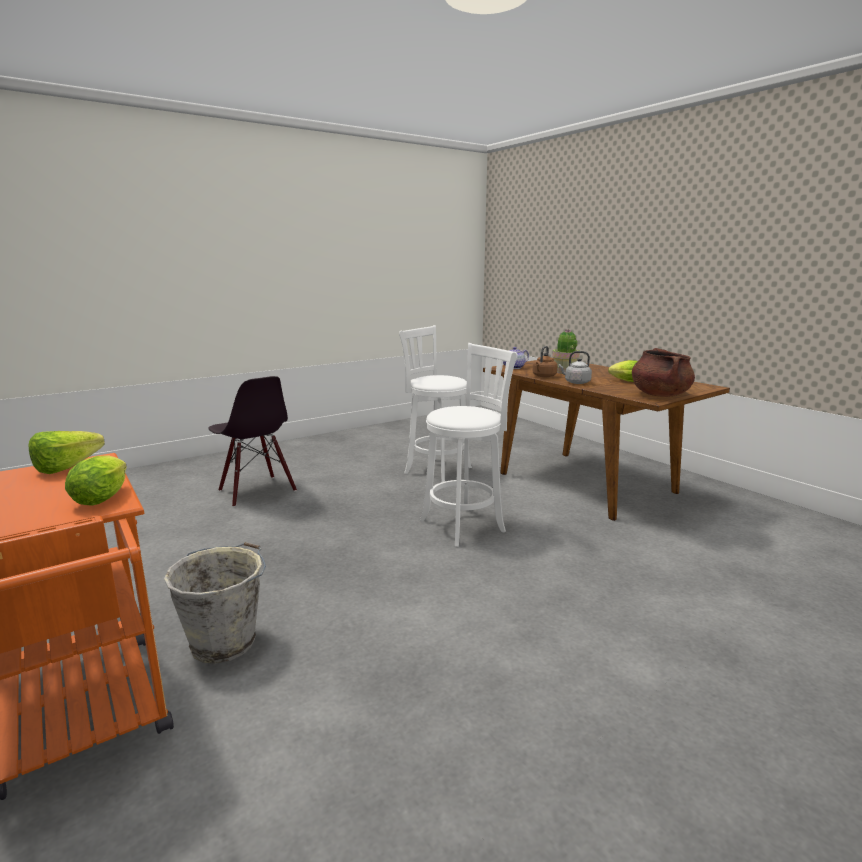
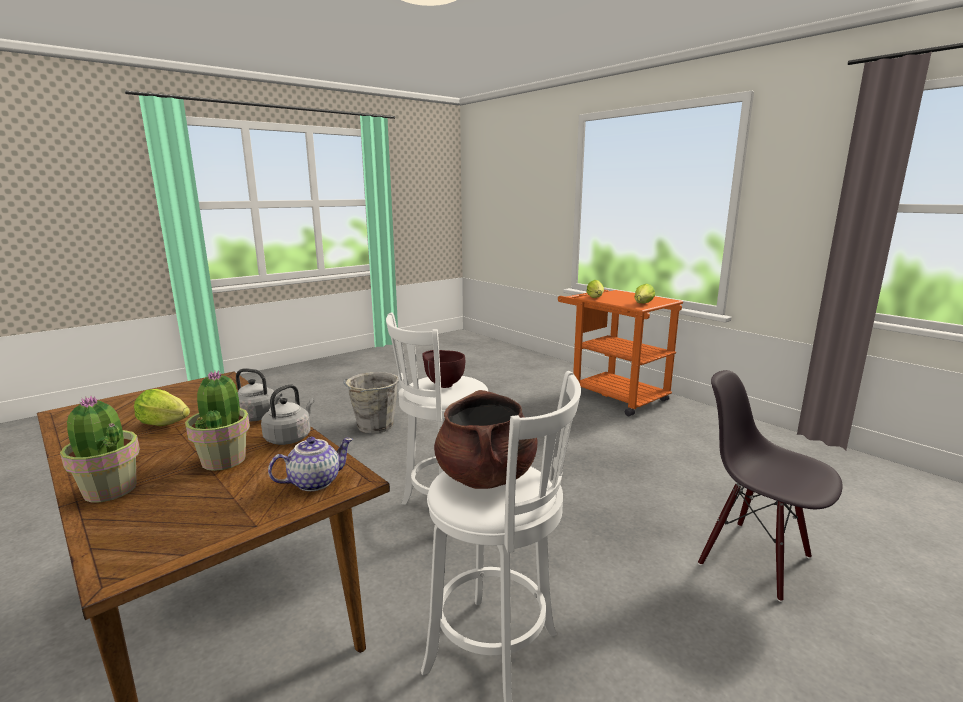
camera: 175 degrees right, 0 degrees up
(226, 641) = (585, 418): grey bucket -> grey bucket (374, 426)
(465, 410) = (443, 385): none -> brown bowl
(543, 376) = (290, 437): brown kettle -> grey kettle
(596, 368) = (110, 490): none -> potted plant
(659, 395) = (190, 389): brown cooking pot -> brown cooking pot (486, 477)

